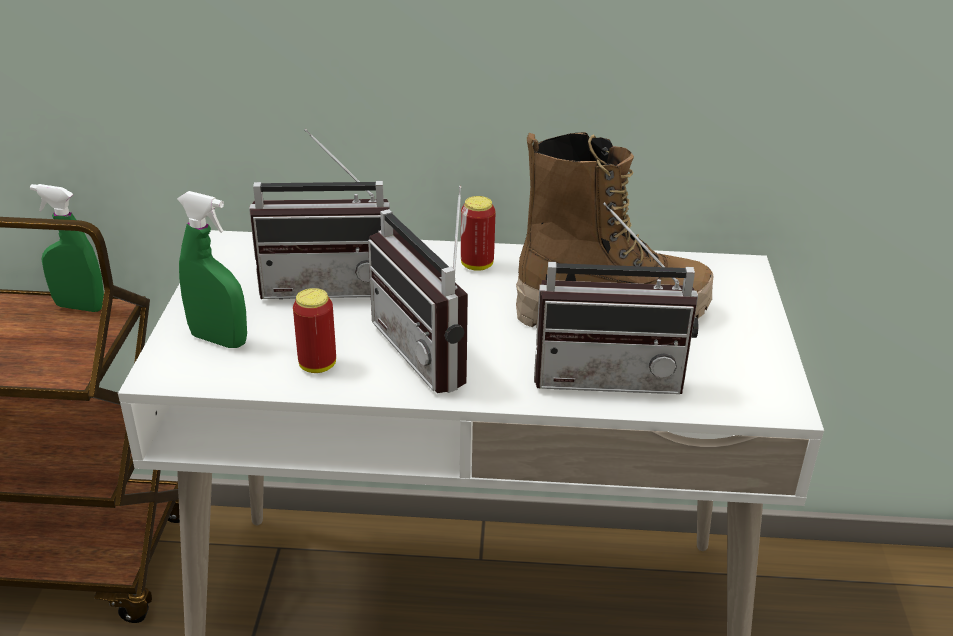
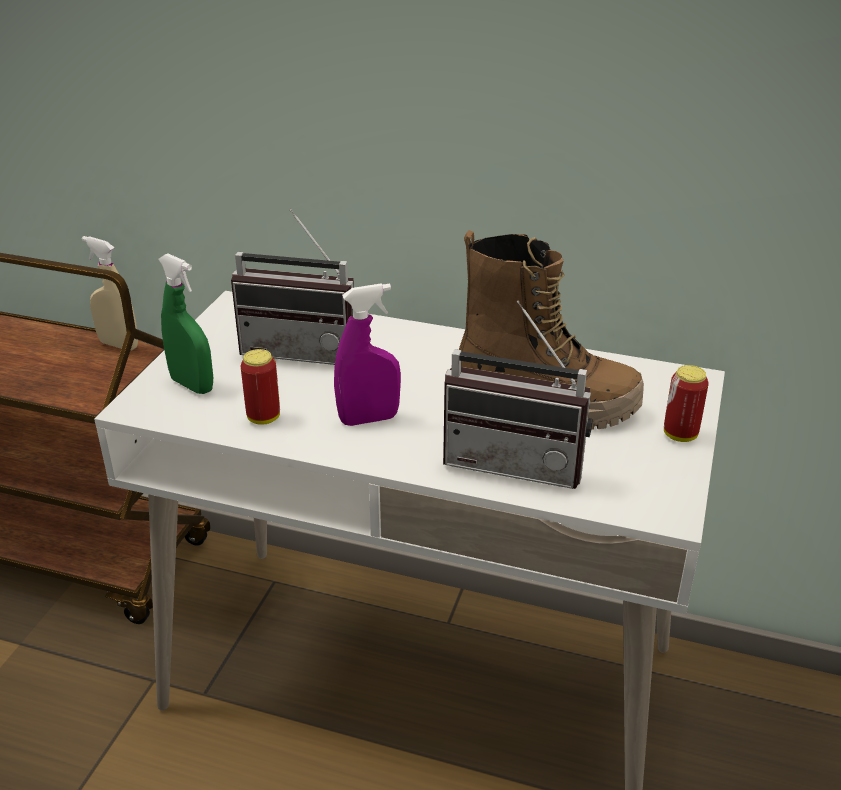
camera: 15 degrees right, 0 degrees up
(80, 307) = (118, 345): green spray bottle -> beige spray bottle
(434, 351) = (369, 419): radio -> purple spray bottle
(477, 265) = (441, 347): can -> can (680, 435)

